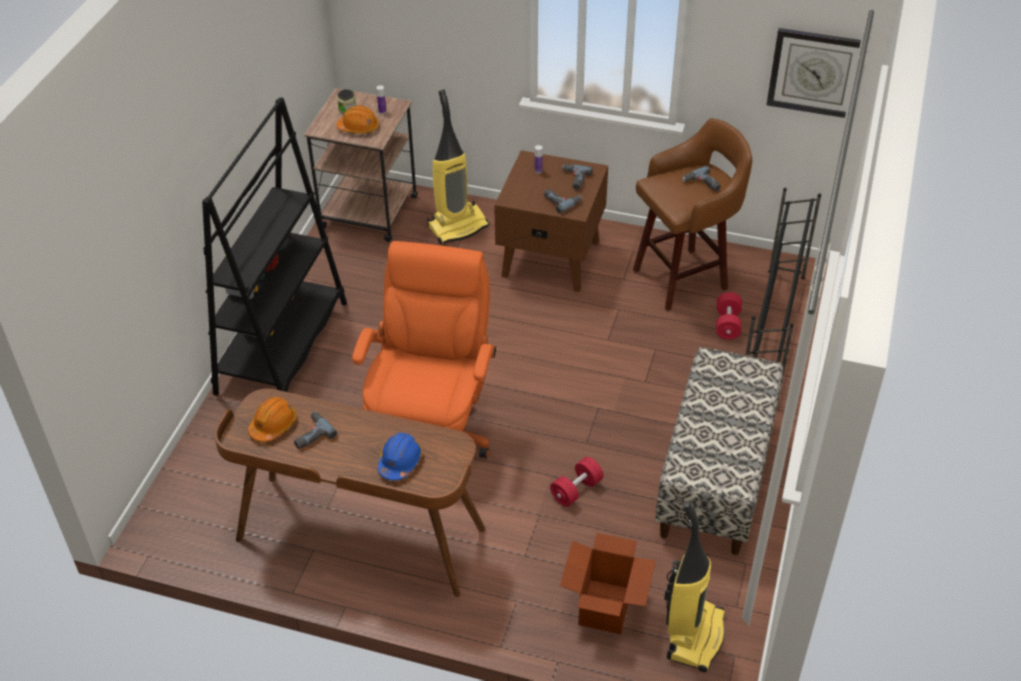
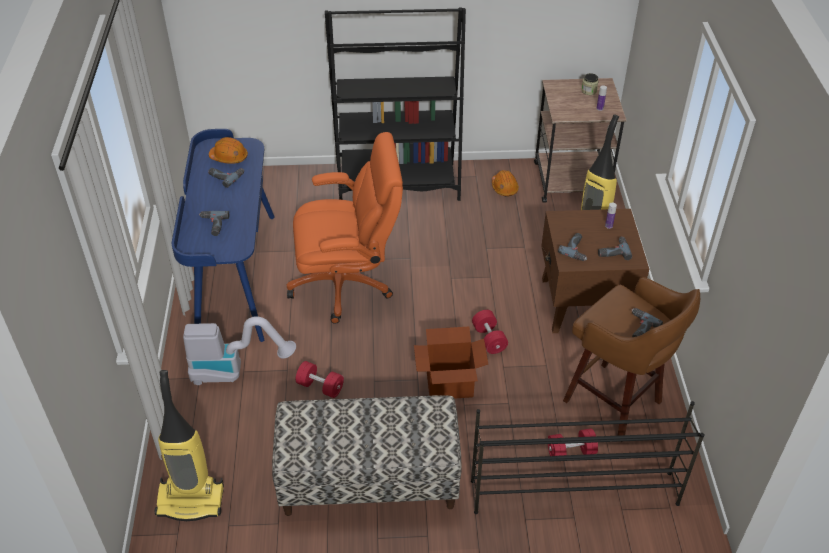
camera: 70 degrees right, 0 degrees up
(359, 128) = (569, 103): orange hard hat -> orange hard hat (504, 188)
(360, 536) = (235, 275): brown desk -> blue desk
(400, 462) = (212, 225): blue hard hat -> power drill
(521, 563) = (235, 371): none -> vacuum cleaner
(567, 339) = (489, 339): none -> red dumbbell
(605, 607) = (205, 433): cardboard box -> cardboard box (449, 385)
(816, 72) = (767, 321): wall clock -> none

